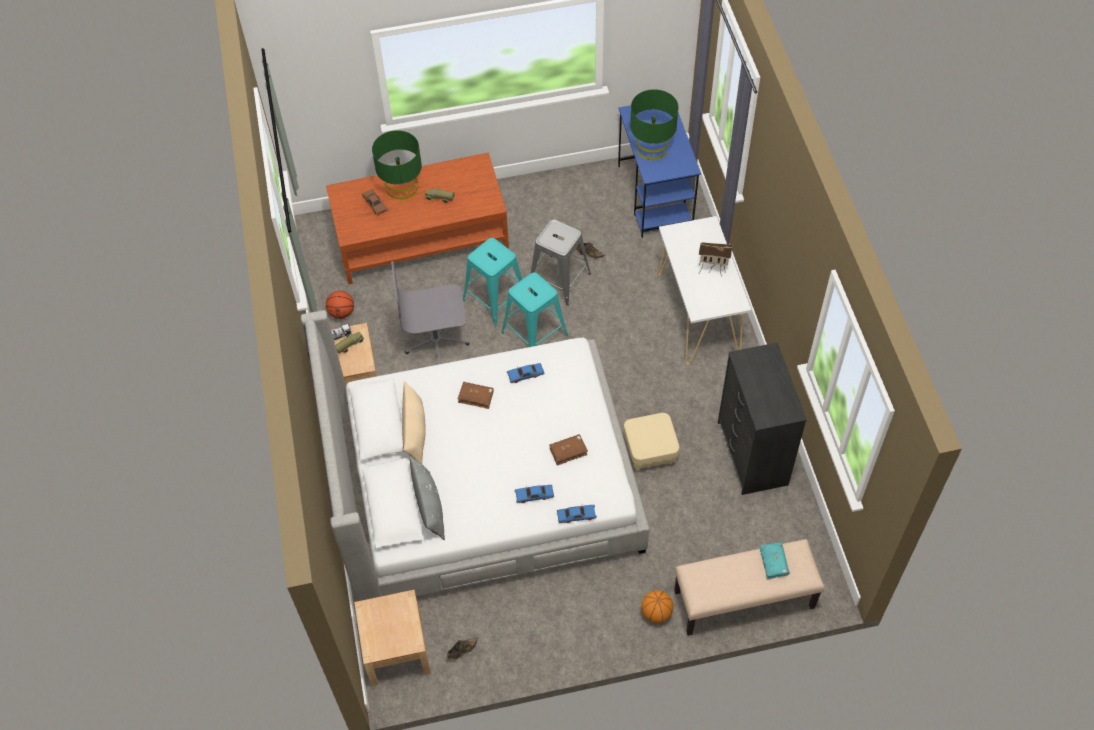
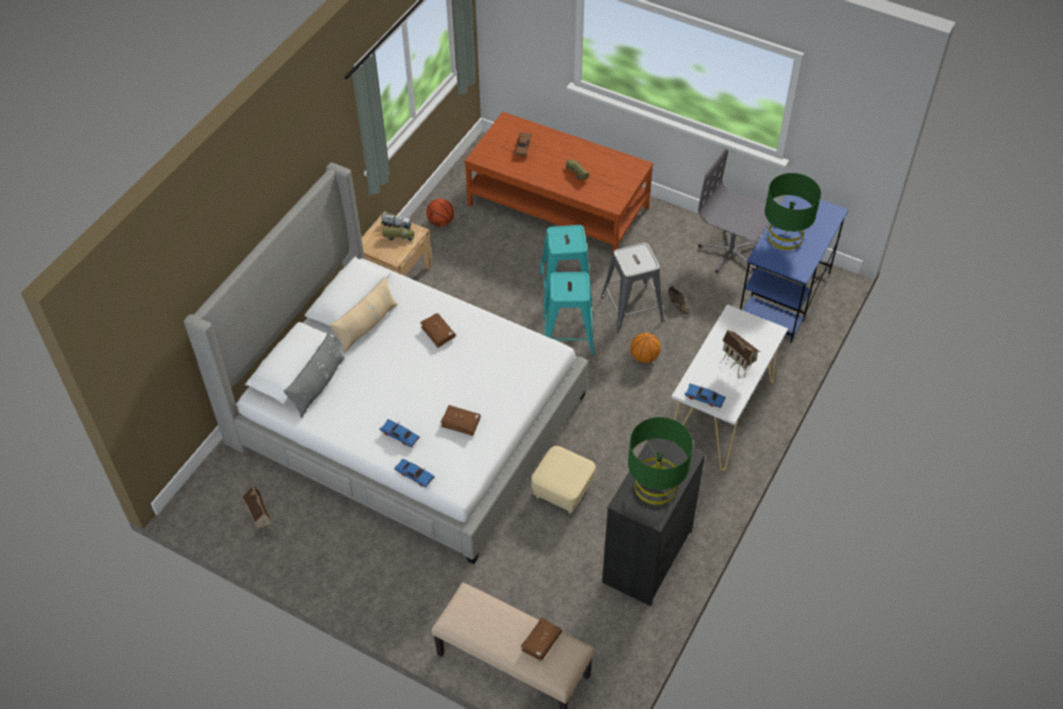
camera: 40 degrees right, 5 degrees down
(396, 649) = (220, 487): beige nightstand -> none
(402, 187) = (557, 147): green table lamp -> green table lamp (656, 485)
(436, 341) = (487, 289): grey office chair -> grey office chair (730, 252)
(462, 651) = (262, 526): brown shoe -> toy house
(525, 375) = (493, 343): blue toy car -> blue toy car (704, 398)
(656, 612) = (432, 617): basketball -> basketball (644, 357)
(773, 562) = (541, 642): turquoise book -> brown book

